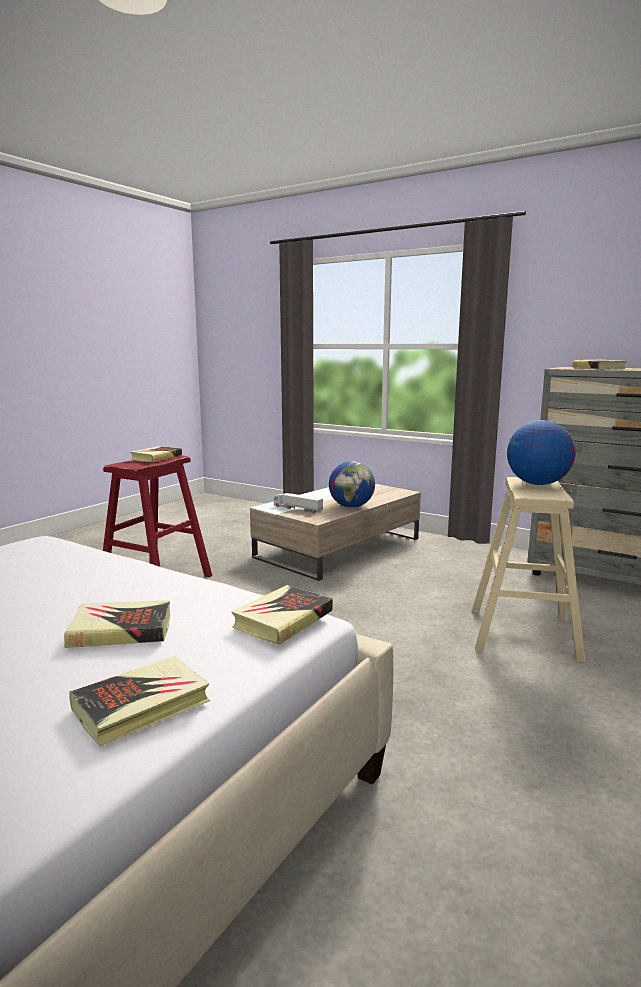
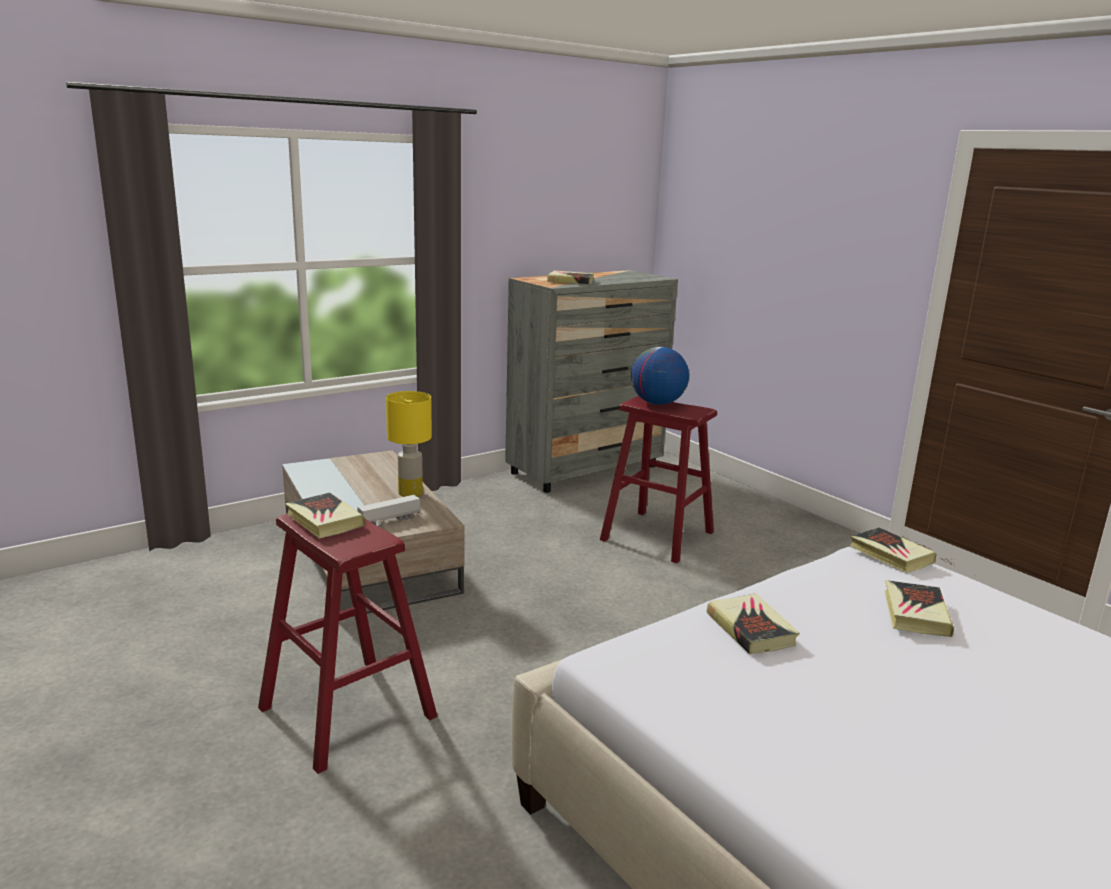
camera: 70 degrees left, 5 degrees up
(142, 705) = (1022, 617): book -> book (751, 629)
(351, 506) = (409, 493): globe -> yellow table lamp
(523, 633) = (657, 536): beige stool -> red stool

